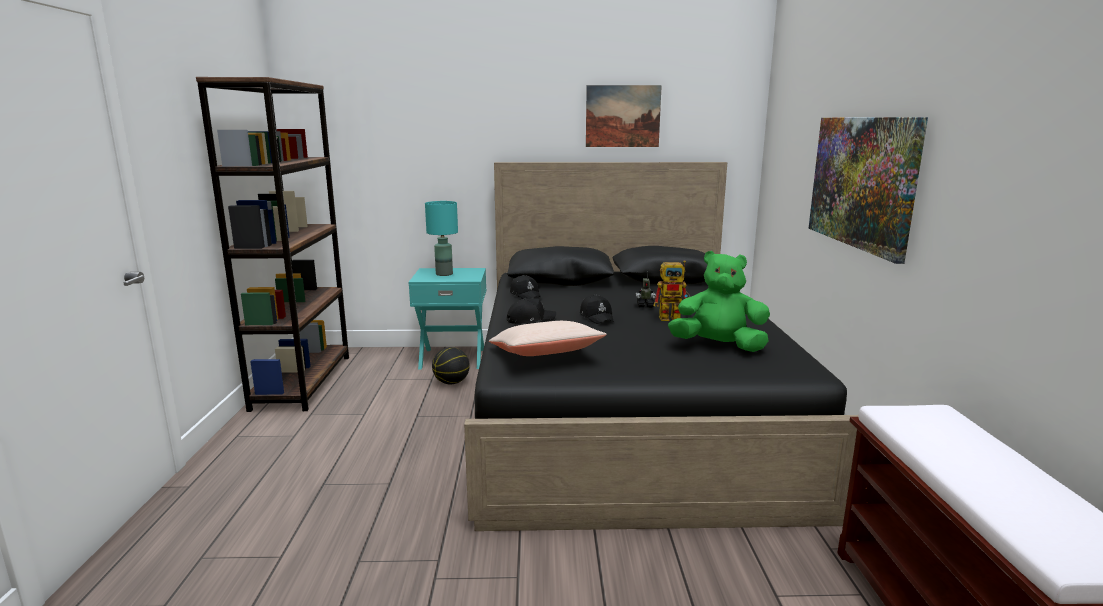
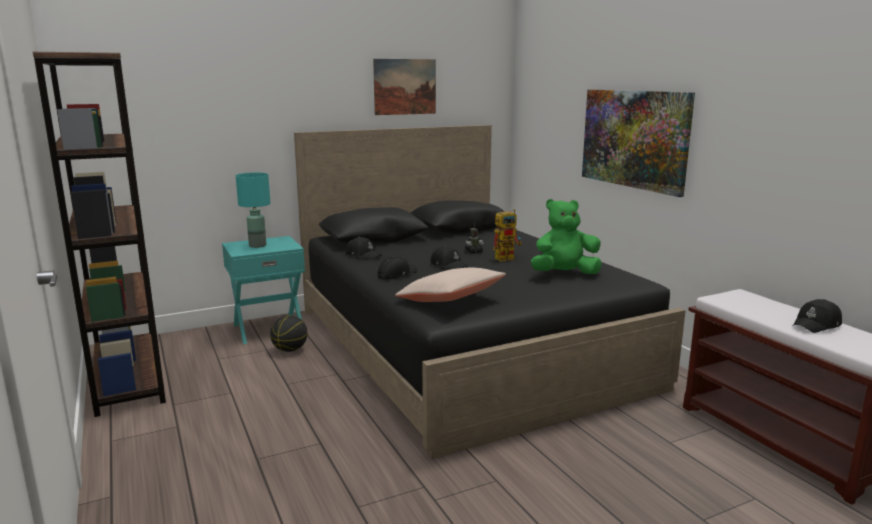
camera: 25 degrees left, 0 degrees up
(1016, 484) = (817, 325): none -> black cap

